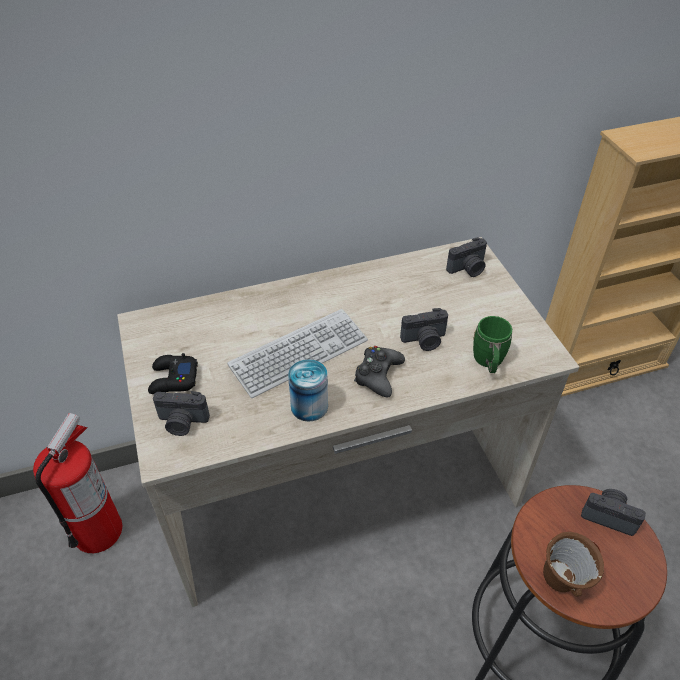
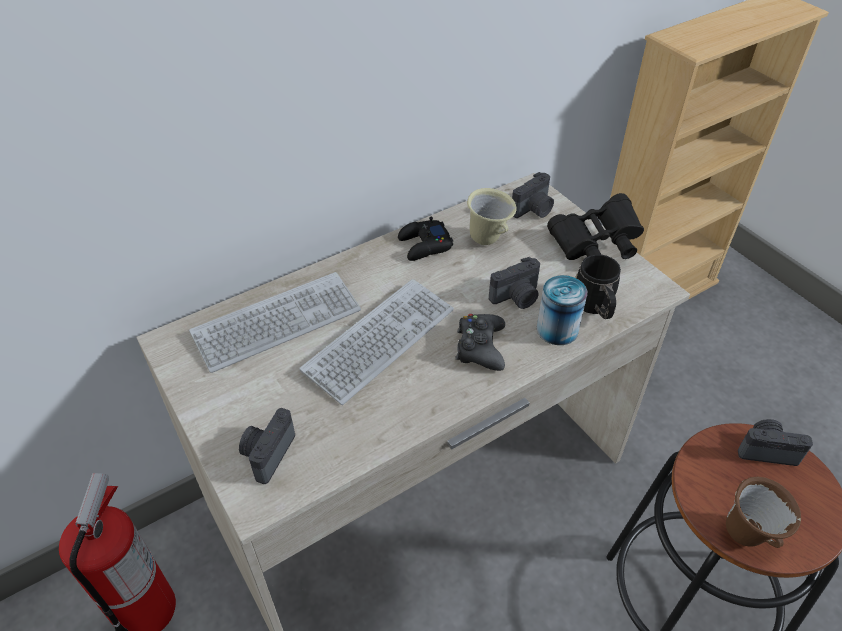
camera: 15 degrees left, 0 degrees up
(173, 379) = (236, 403): black game controller -> black game controller (424, 245)
(182, 423) = (267, 453): camera -> camera turned 120 degrees clockwise
(224, 324) = (277, 323): none -> keyboard
(309, 406) = (414, 400): can -> can (557, 329)
(419, 288) = (488, 240): none -> beige mug
(488, 363) = (595, 308): green mug -> black mug
(510, 310) = (595, 246): none -> black binoculars

